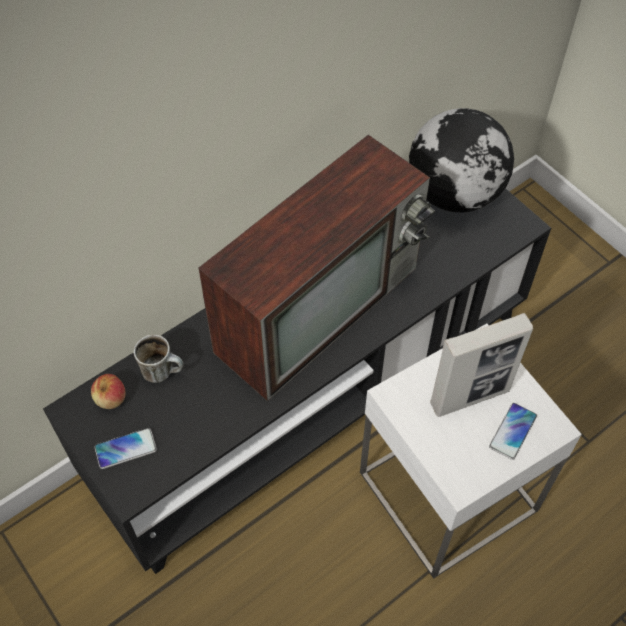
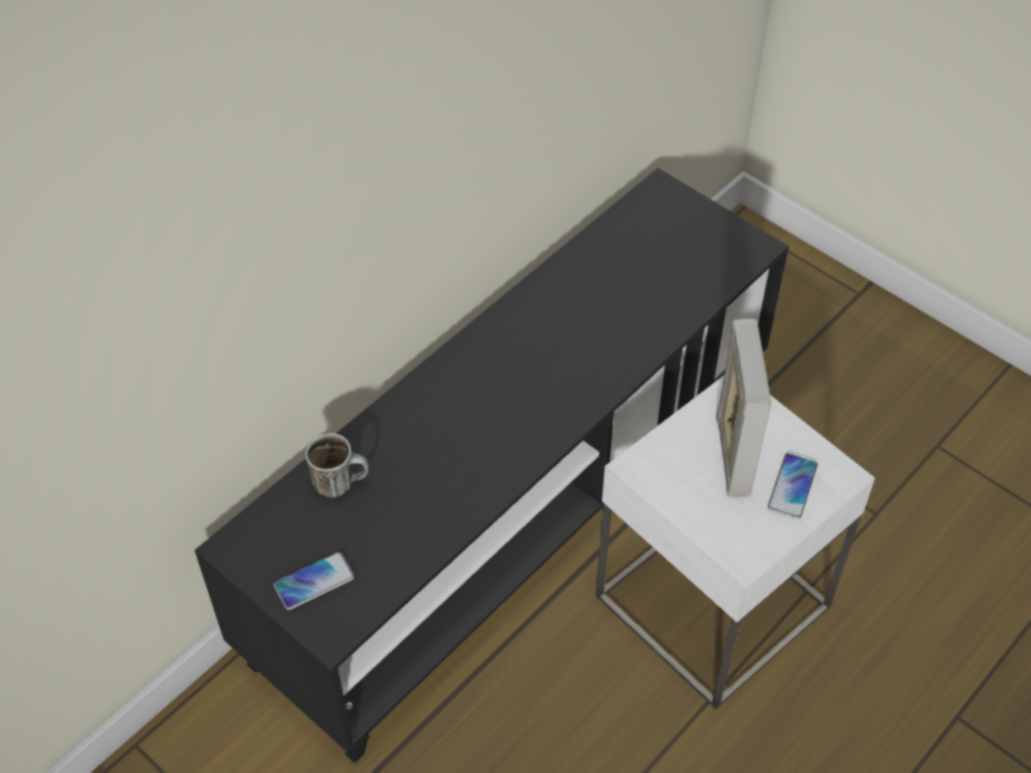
camera: 10 degrees left, 5 degrees down
(111, 399) = (281, 525): apple -> none
(319, 306) = (522, 376): television -> none
(455, 193) = (663, 221): globe -> none
(470, 397) = (732, 455): picture frame -> picture frame turned 60 degrees counterclockwise

